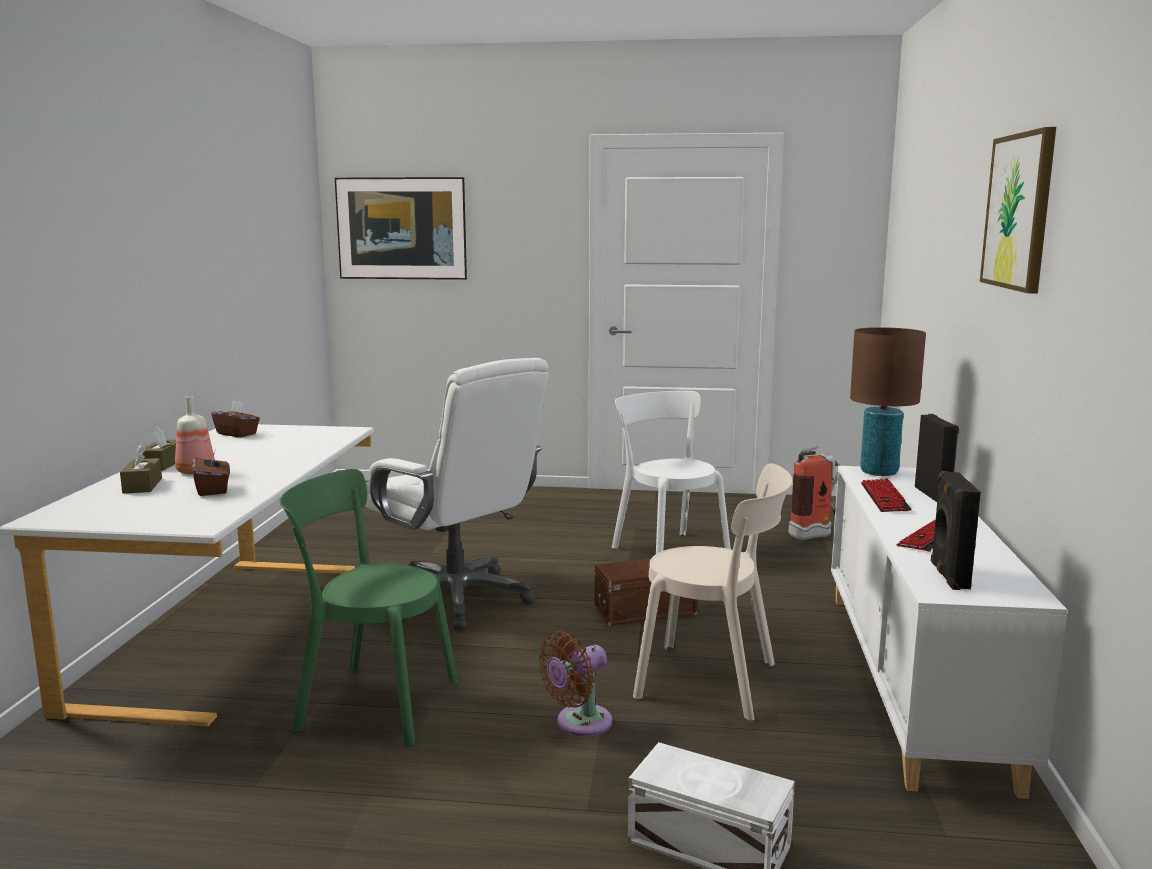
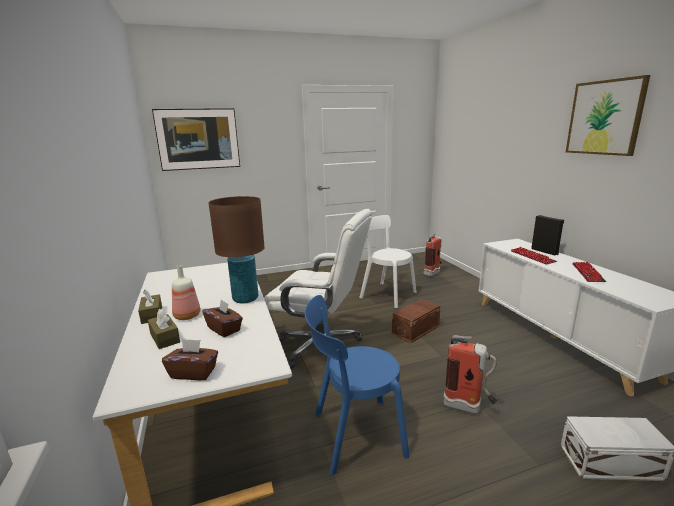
camera: 25 degrees left, 5 degrees up
(237, 434) = (169, 279): brown tissue box -> brown tissue box (194, 373)
(371, 703) = (353, 435): green chair -> blue chair
(579, 723) = (469, 408): brown fan -> fire extinguisher
(714, 682) = (491, 362): beige chair -> none
(878, 472) = (504, 244): brown table lamp -> brown table lamp (245, 299)
(948, 576) = (635, 293): black speaker -> none

